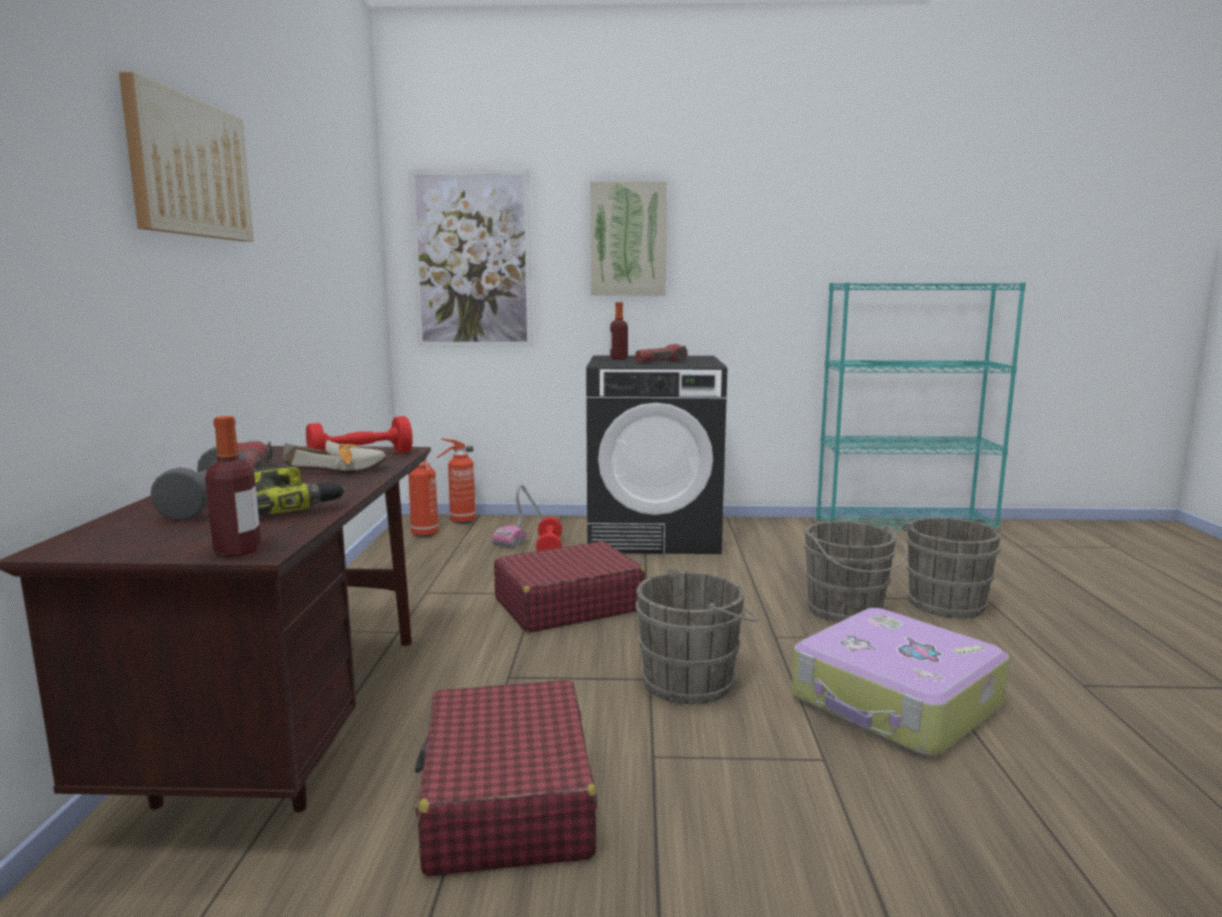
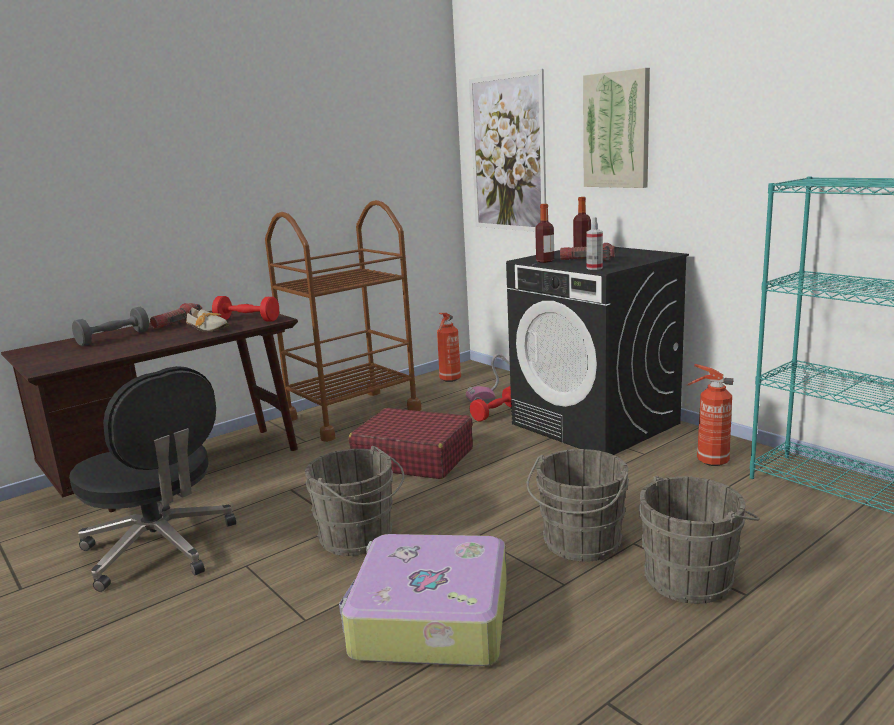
camera: 50 degrees right, 5 degrees up
(189, 168) = (172, 138): picture -> none
(238, 551) = (41, 367): bottle -> bottle (545, 261)
(291, 505) = (126, 347): power drill -> none
(391, 592) = (352, 414): none -> brown cart
(461, 521) = (491, 375): fire extinguisher -> fire extinguisher (710, 461)
(507, 800) = (161, 549): red suitcase -> black office chair
(697, 365) = (594, 268): none -> spray bottle

